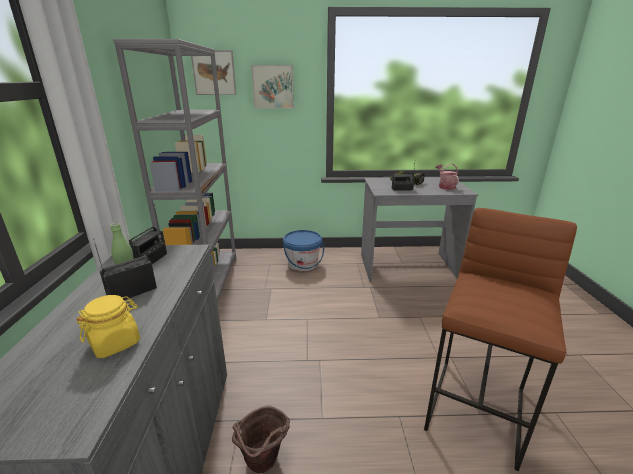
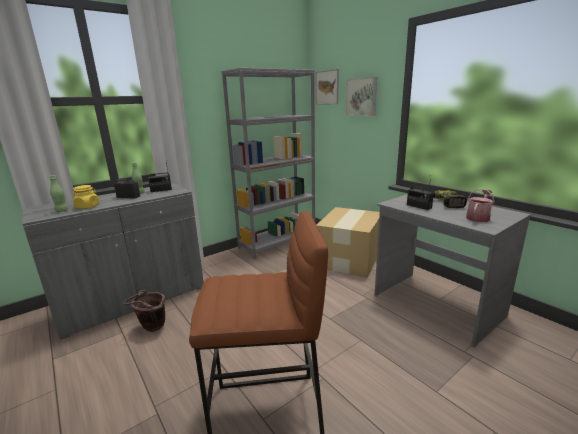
camera: 55 degrees right, 5 degrees down
(82, 381) = (62, 211): none -> green bottle
(303, 264) = (350, 258): blue bucket -> cardboard box

